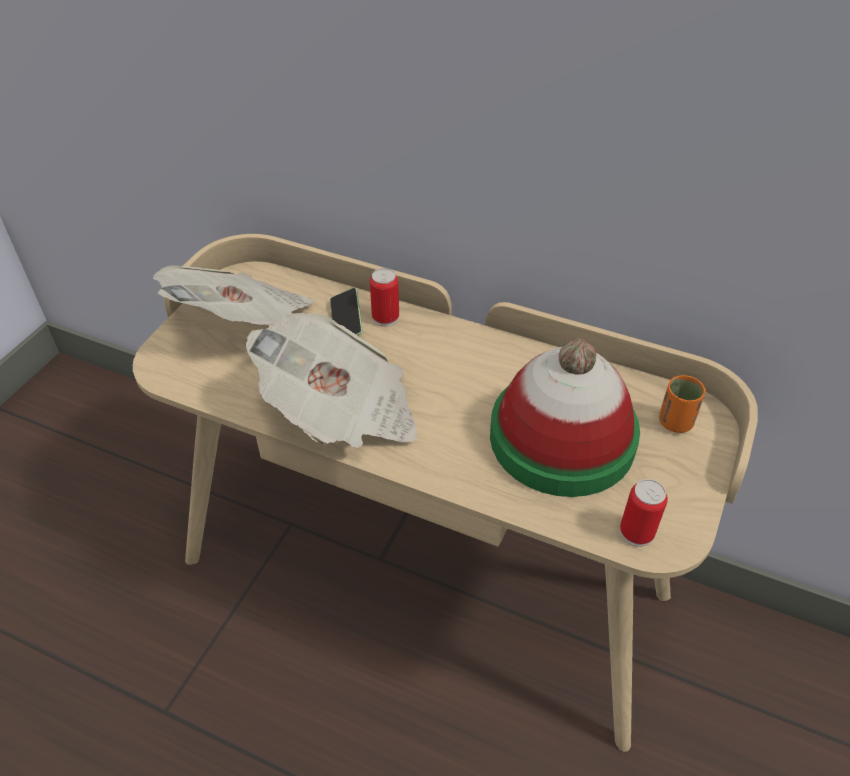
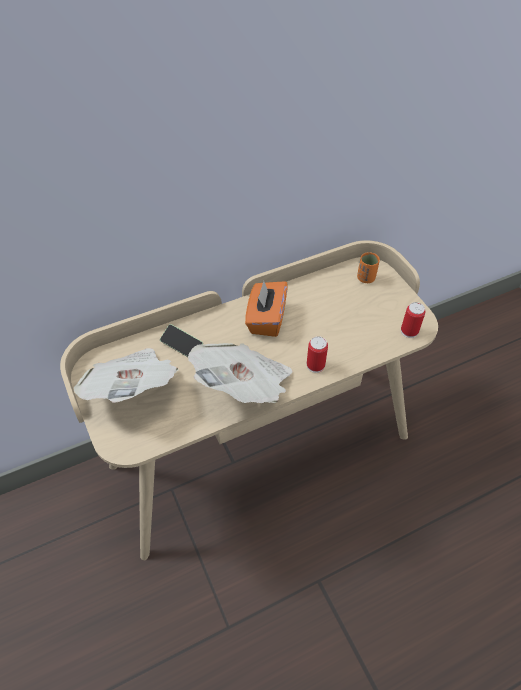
camera: 50 degrees left, 5 degrees up
(385, 318) = (196, 328): can -> can (315, 365)
(471, 367) = (266, 319): none -> orange tissue box
(562, 438) = (339, 318): hat -> none

